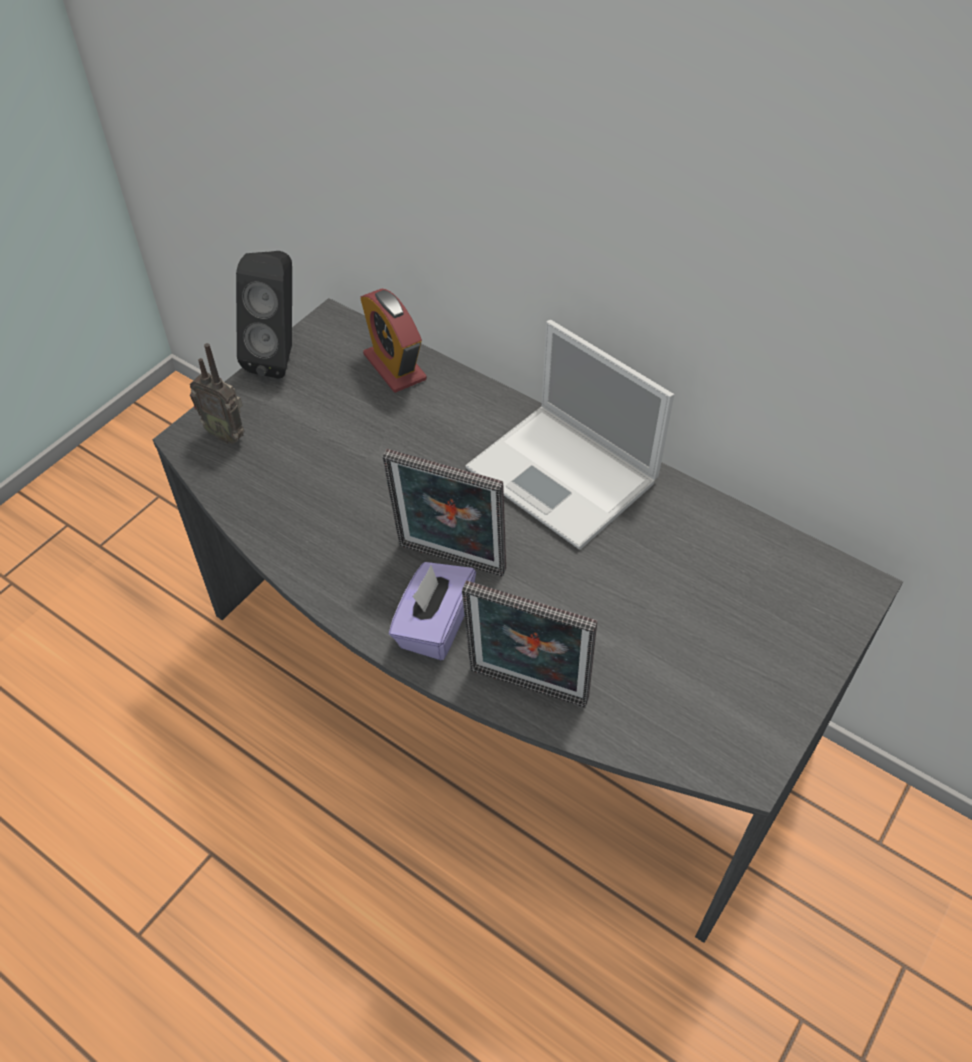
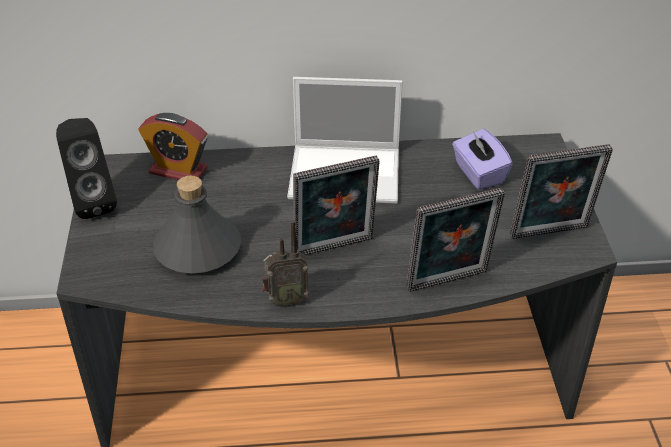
camera: 40 degrees left, 10 degrees down
(227, 433) = (108, 261): radio -> radio (285, 300)
(317, 473) = (197, 250): none -> grey bottle
(434, 625) = (363, 283): purple tissue box -> purple tissue box (478, 174)
(722, 714) = (550, 234): none -> picture frame

